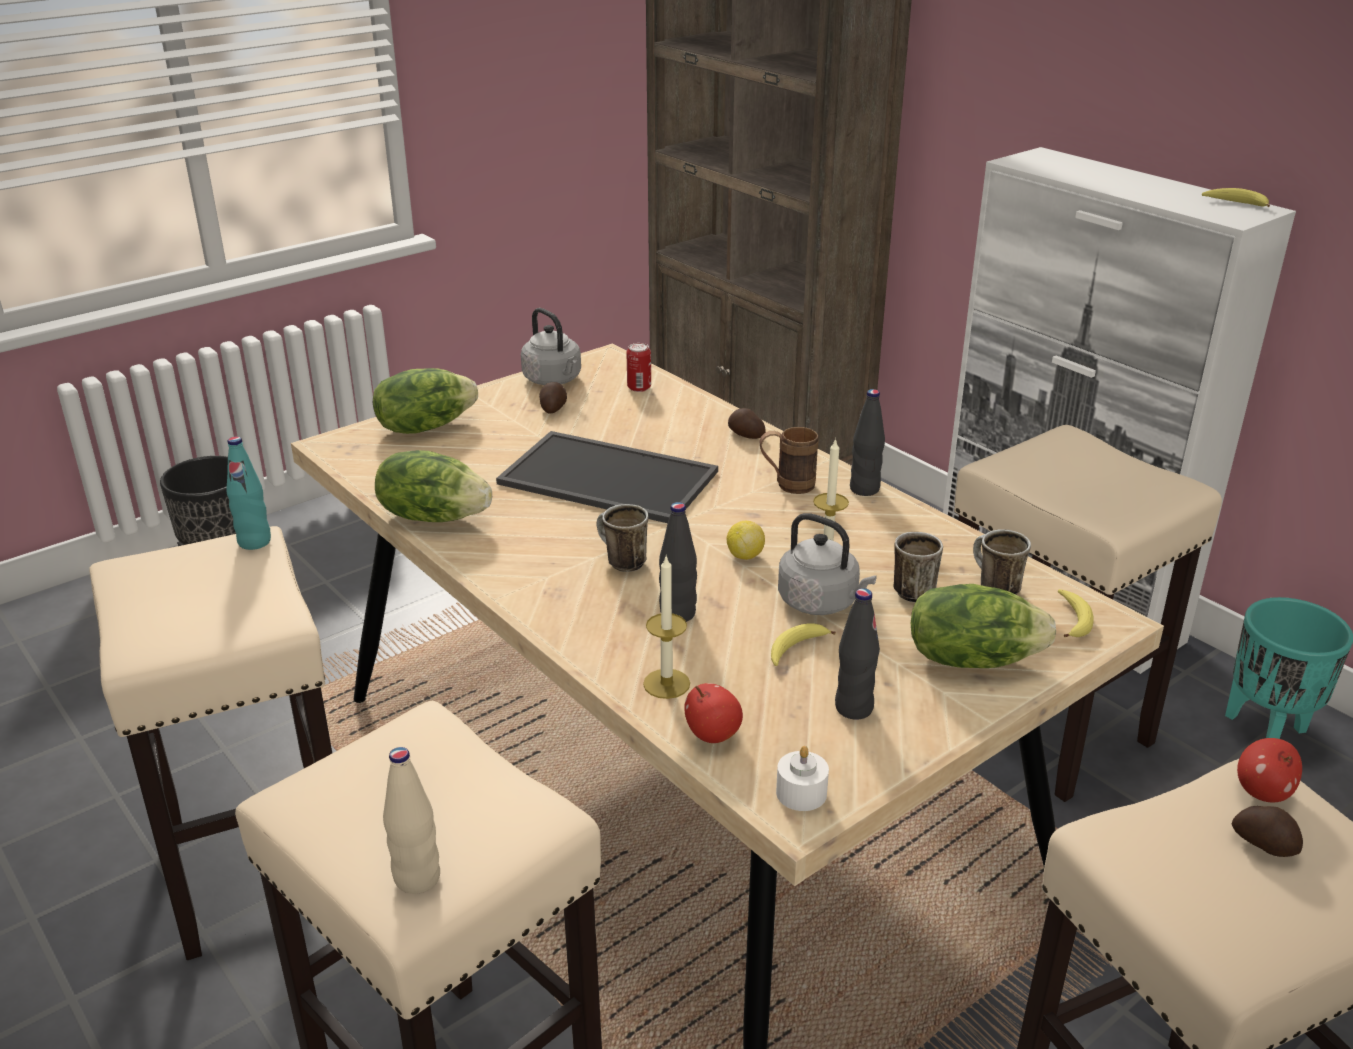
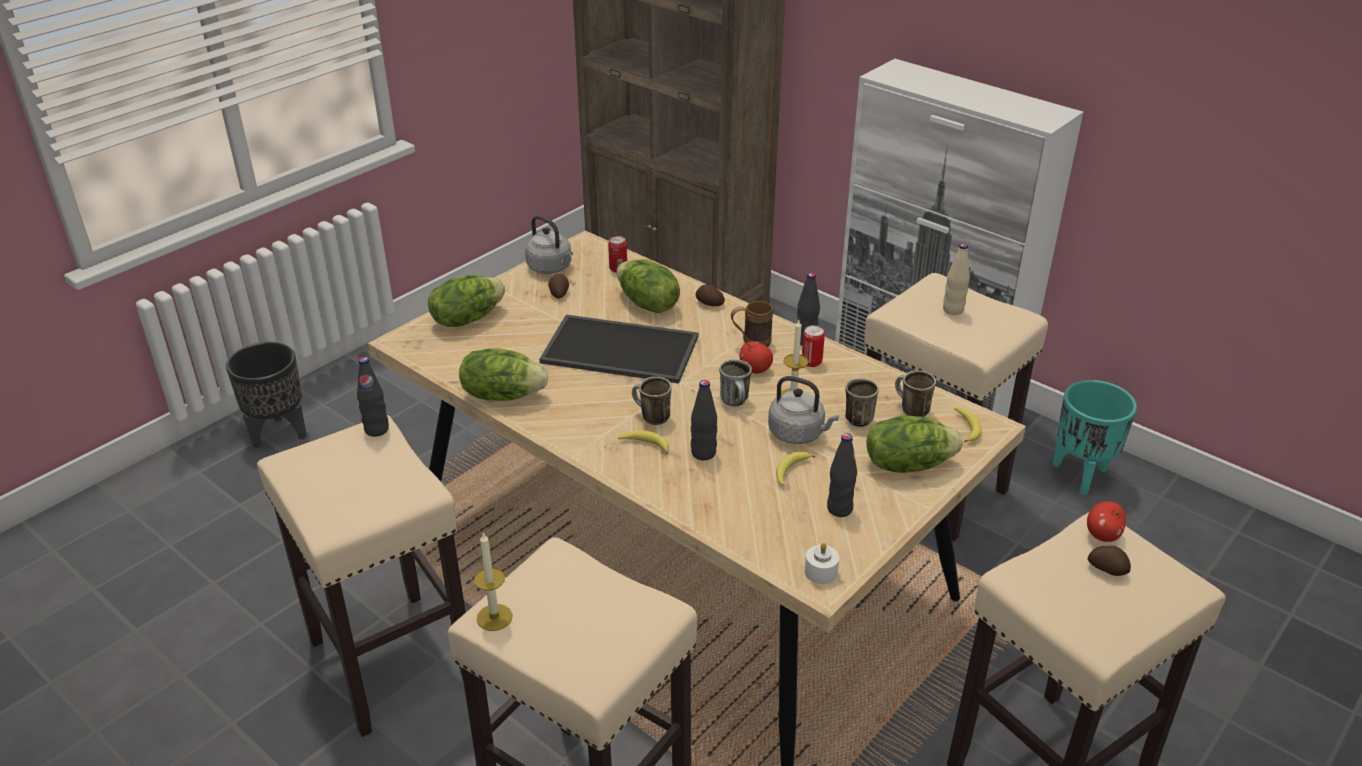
camera: 10 degrees left, 5 degrees up
(254, 542) = (376, 430): turquoise bottle -> black bottle
(417, 878) = (592, 661): beige bottle -> beige bottle (953, 310)
(662, 429) = (647, 304): none -> lettuce
(666, 683) = (711, 506): candle -> candle (494, 617)
(712, 734) = (752, 538): apple -> apple (755, 369)
(745, 555) = (736, 403): lemon -> mug
(865, 515) = (811, 362): none -> can
(1235, 203) = (1042, 107): banana -> banana (646, 444)

